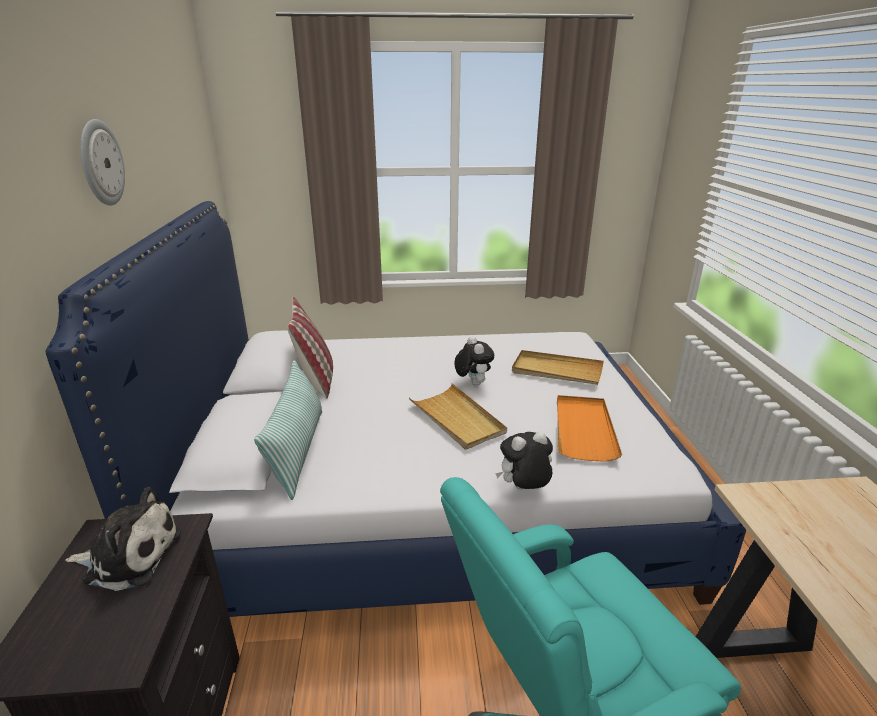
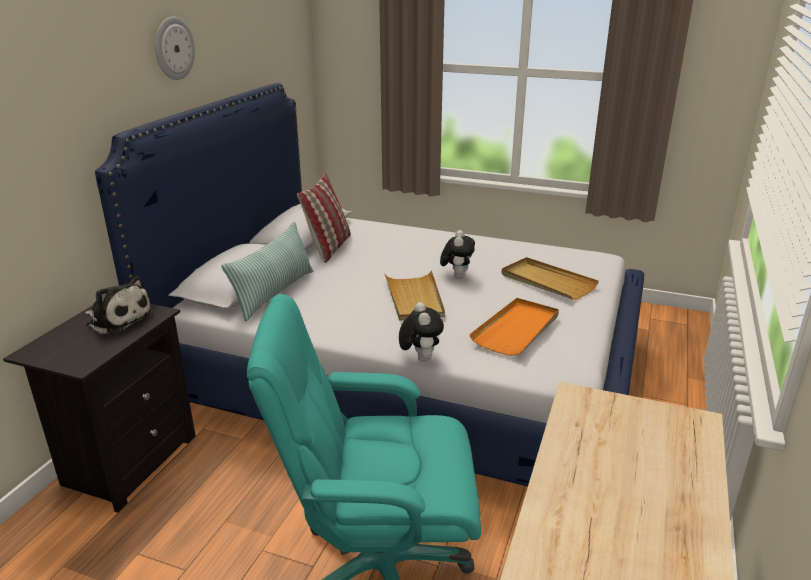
camera: 25 degrees right, 0 degrees up
(523, 489) = (420, 358): plush toy -> plush toy turned 75 degrees clockwise

